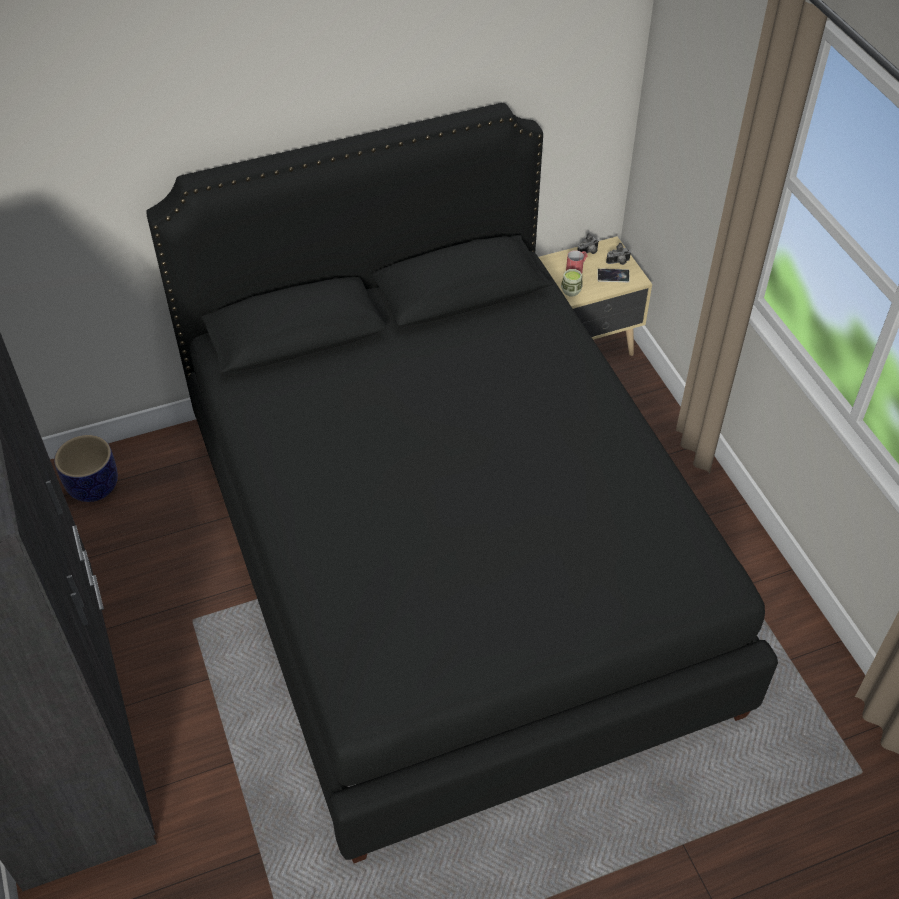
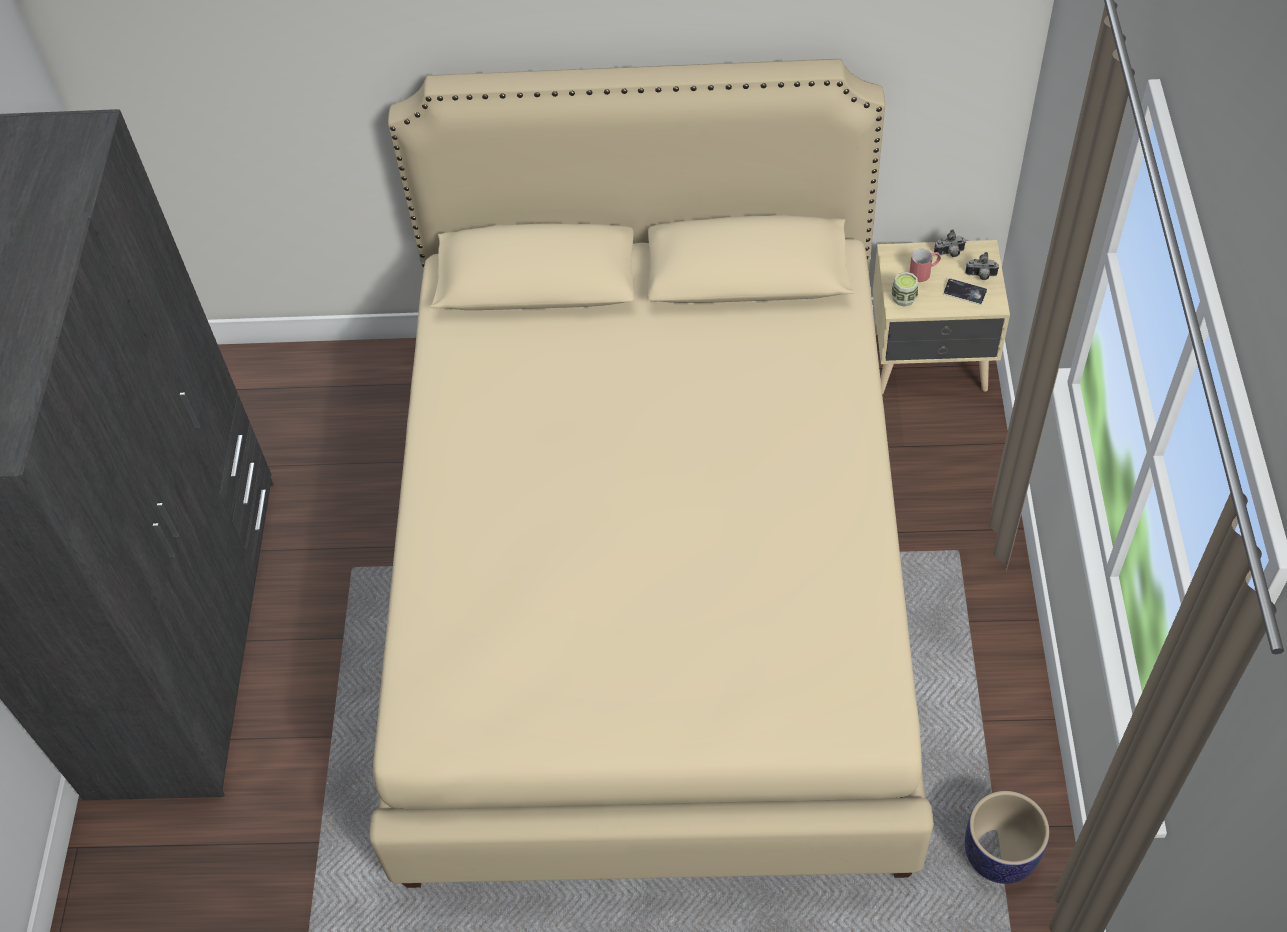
camera: 25 degrees right, 5 degrees up
(93, 487) = (311, 387): planter -> planter (999, 855)
(448, 559) = (653, 582): black bed -> beige bed

